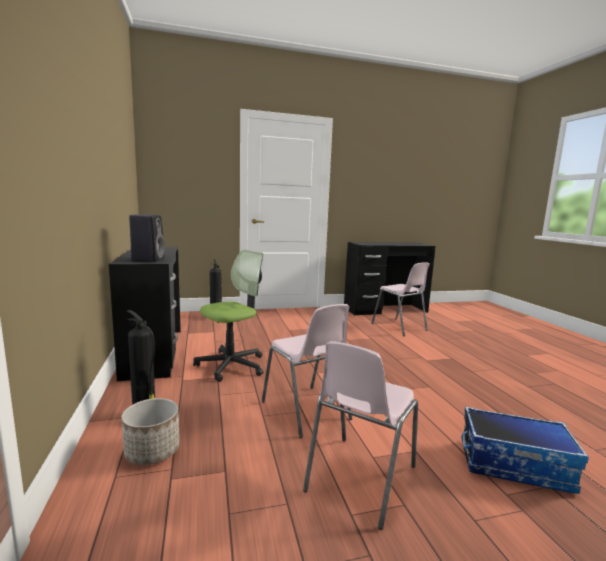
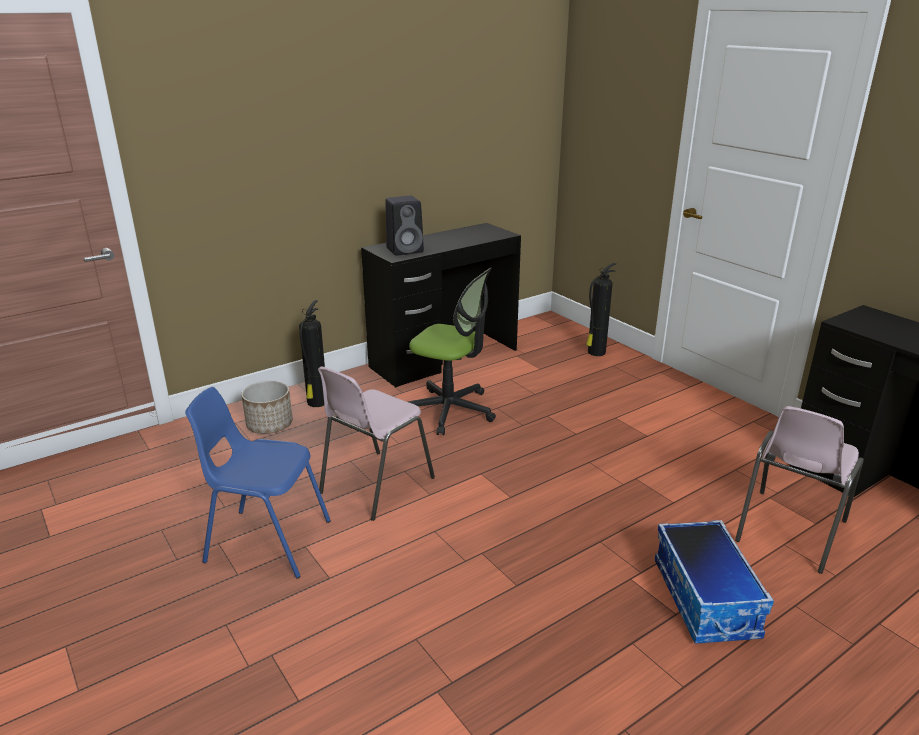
camera: 70 degrees right, 15 degrees up
(359, 478) = (267, 541): pink chair -> blue chair
(514, 465) = (332, 669): storage box -> storage box (706, 599)

